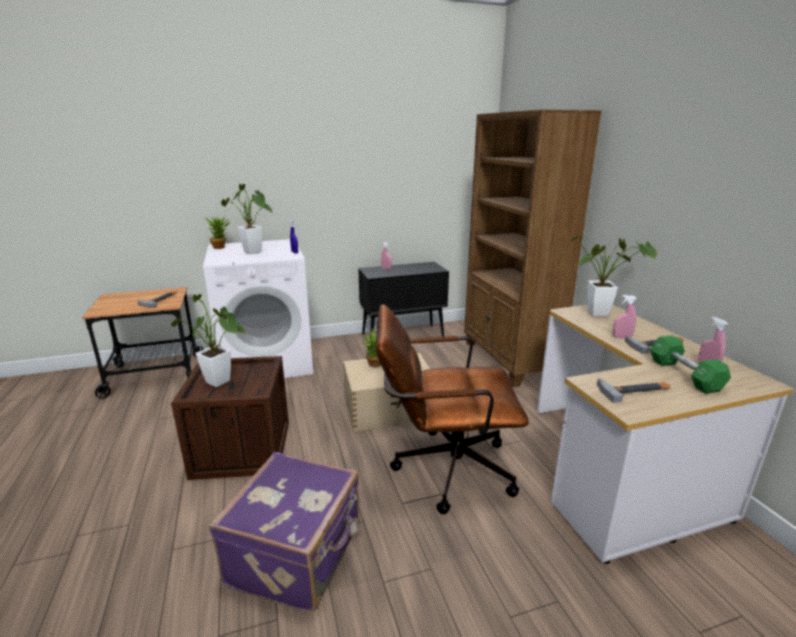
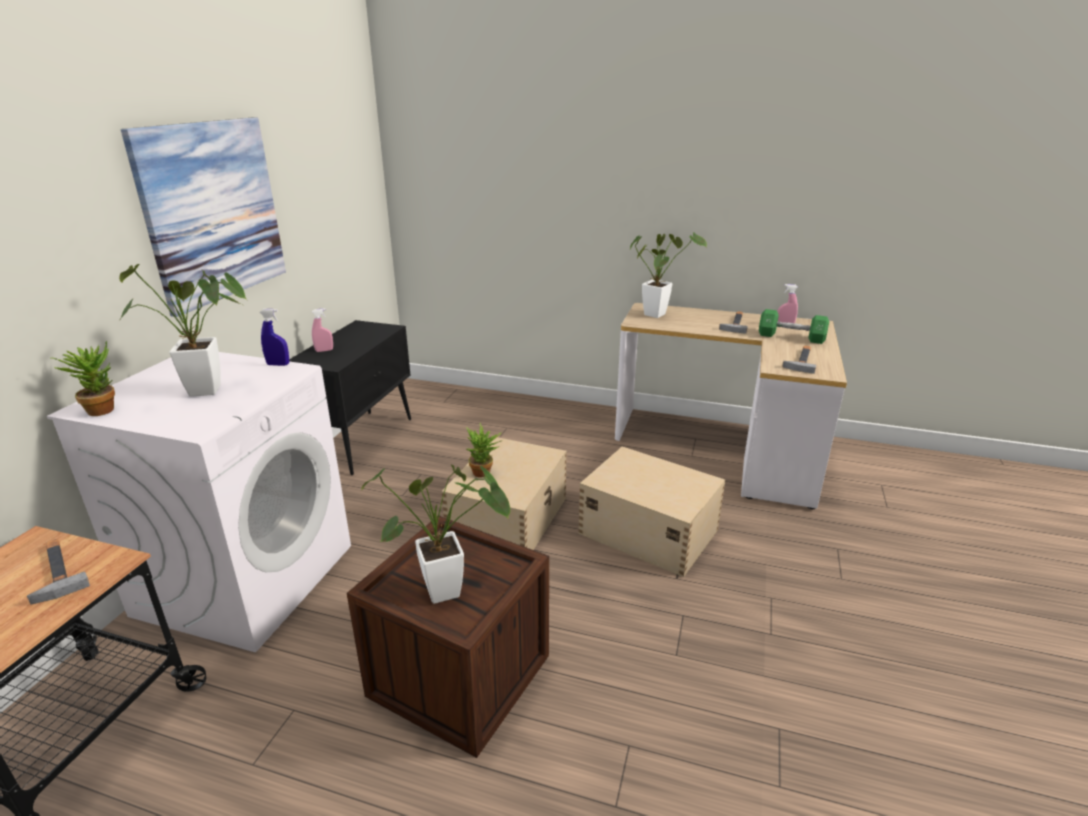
camera: 55 degrees left, 5 degrees up
(298, 555) = (701, 683): purple suitcase -> none
(328, 172) = (213, 212): none -> picture
(443, 468) = (647, 530): brown office chair -> beige storage box
(508, 360) = (513, 409): brown bookcase -> none
(622, 337) = (711, 327): pink spray bottle -> none

